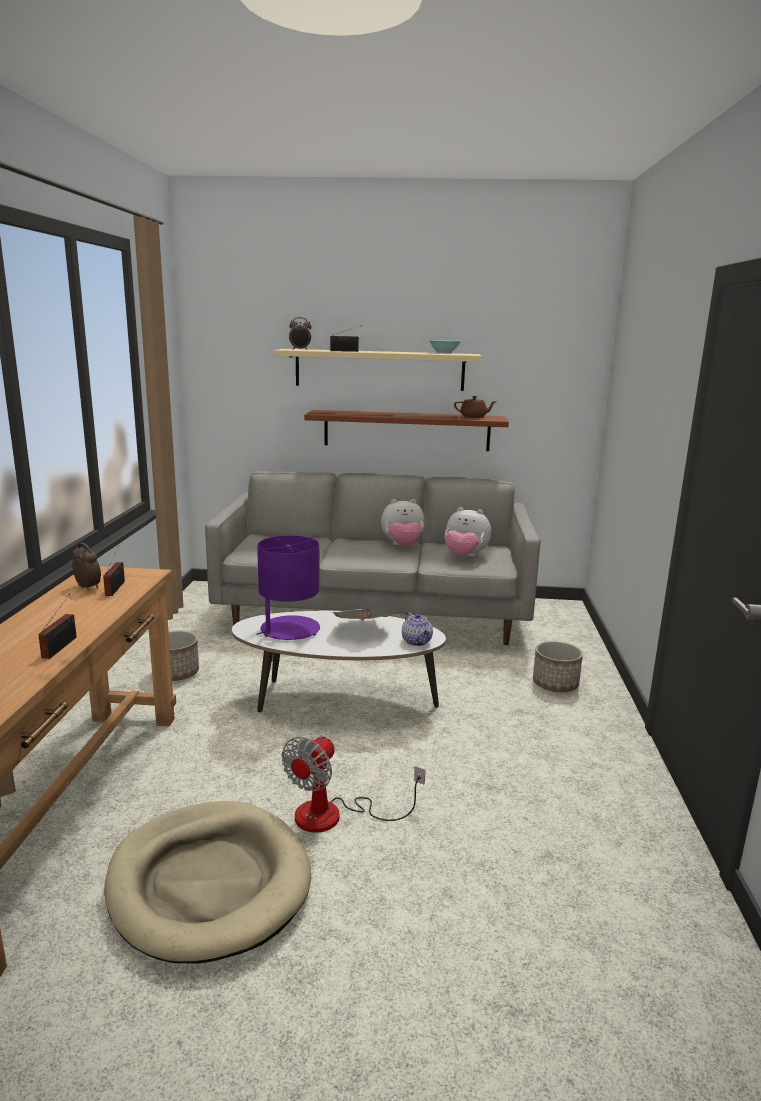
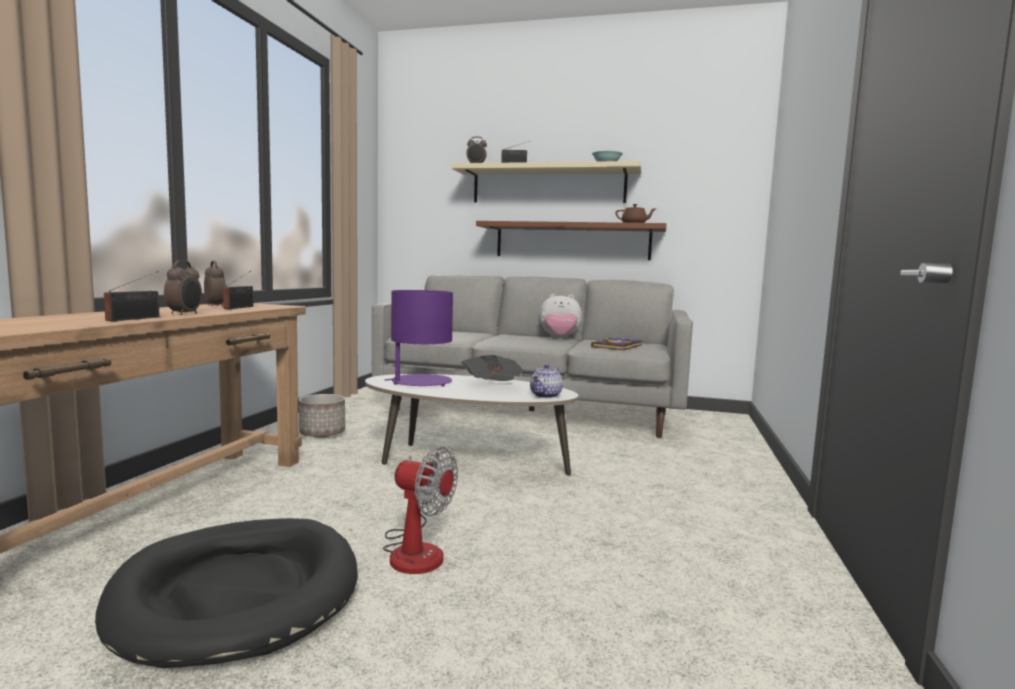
camera: 10 degrees right, 10 degrees down
(89, 623) = (185, 314): none -> alarm clock
(209, 883) = (238, 593): beige dog bed -> black dog bed
(334, 816) = (414, 549): fan -> fan turned 105 degrees counterclockwise
(417, 641) = (546, 396): teapot -> teapot turned 45 degrees clockwise
(465, 557) = (618, 346): plush toy -> book
(555, 684) = (706, 468): planter -> none

